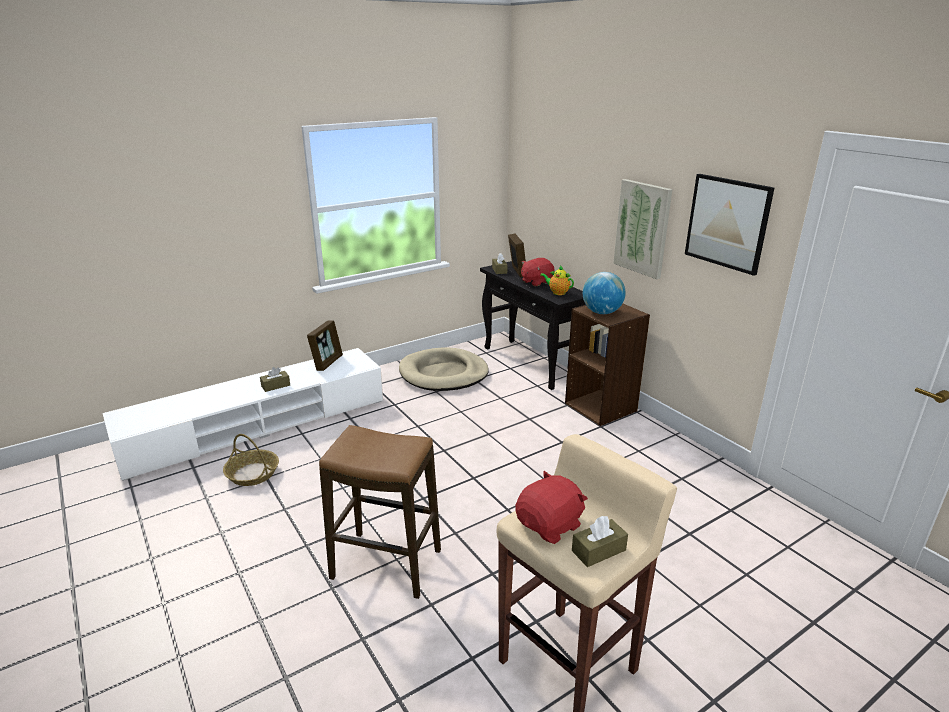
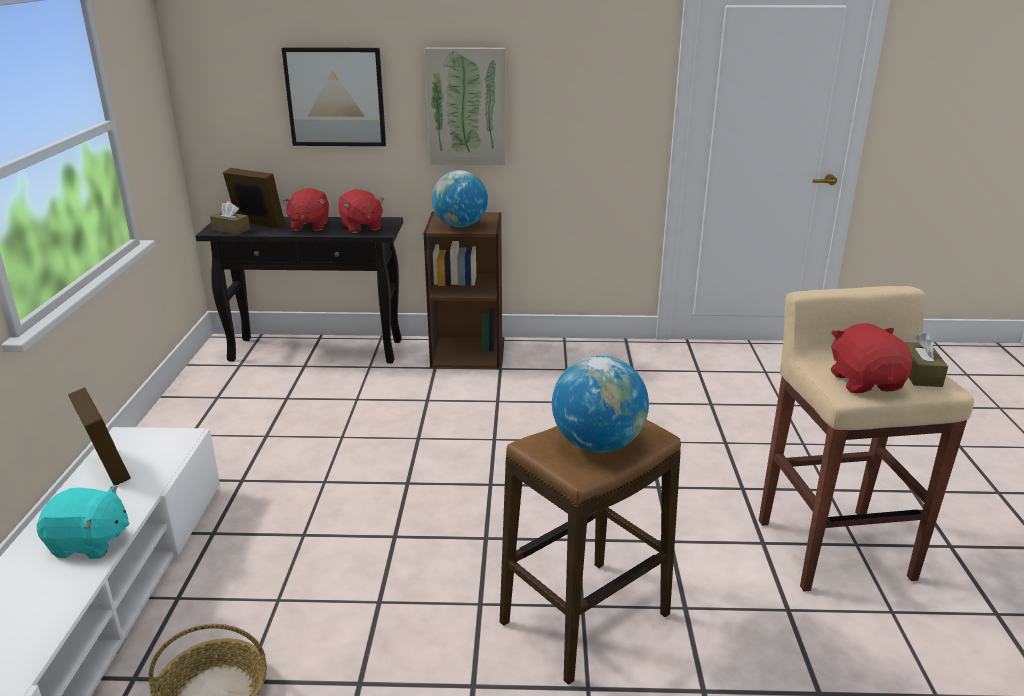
camera: 55 degrees left, 0 degrees up
(275, 386) = (89, 543): brown tissue box -> turquoise plush toy
(373, 450) = (597, 444): none -> globe
(443, 373) = (234, 413): beige dog bed -> none
(557, 292) = (361, 227): teapot -> red plush toy
(727, 223) = (589, 73): picture -> picture (335, 97)

